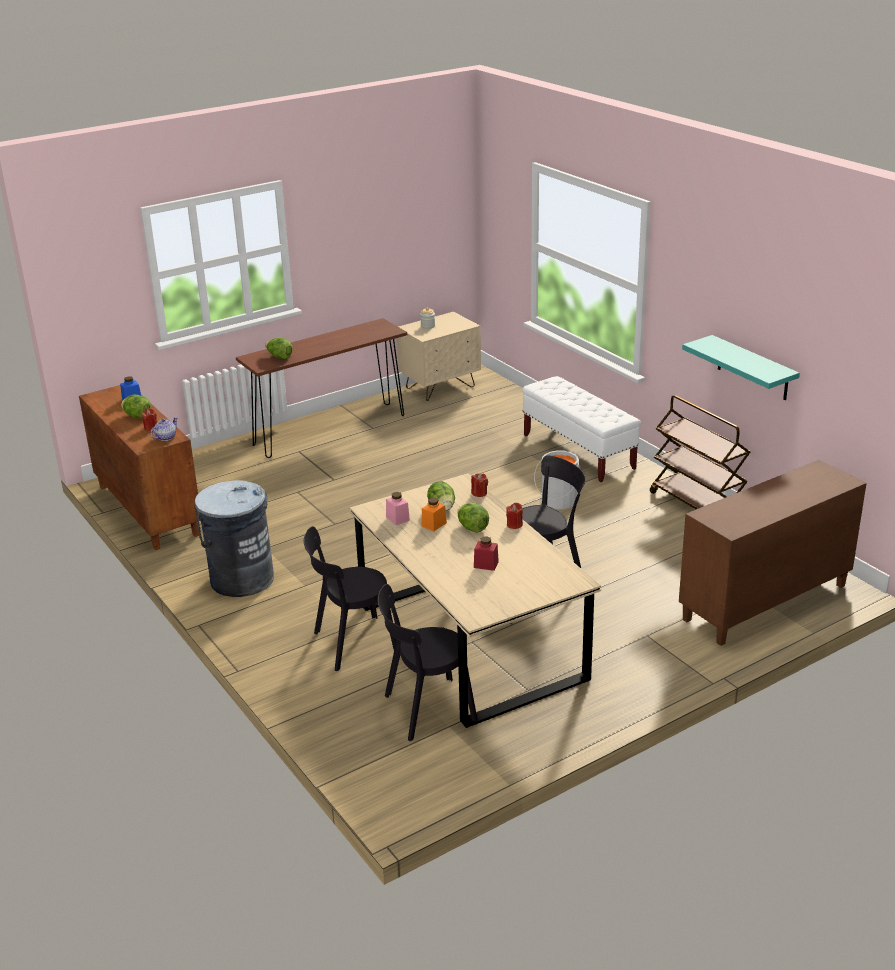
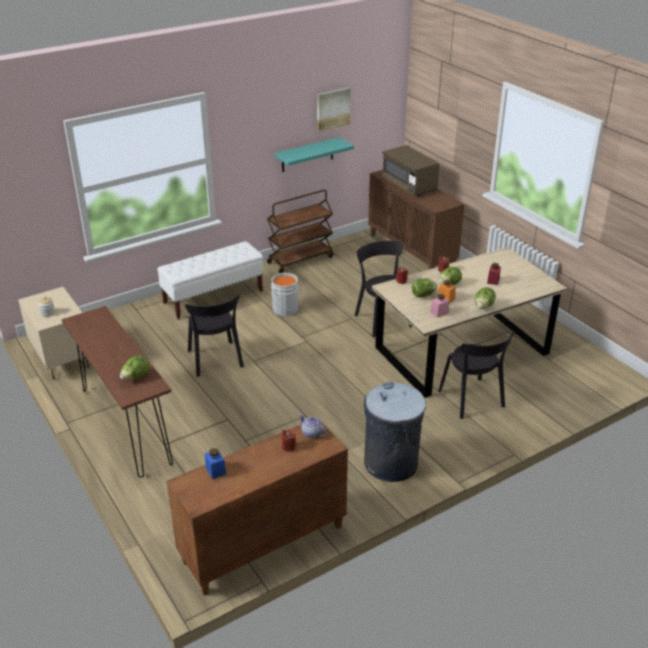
camera: 90 degrees left, 5 degrees up
(137, 416) = (260, 460): lettuce -> lettuce (483, 306)
(425, 710) = (536, 368): black chair -> black chair (215, 361)
(784, 492) = (409, 185): none -> brown microwave
(795, 321) = (332, 108): none -> picture

